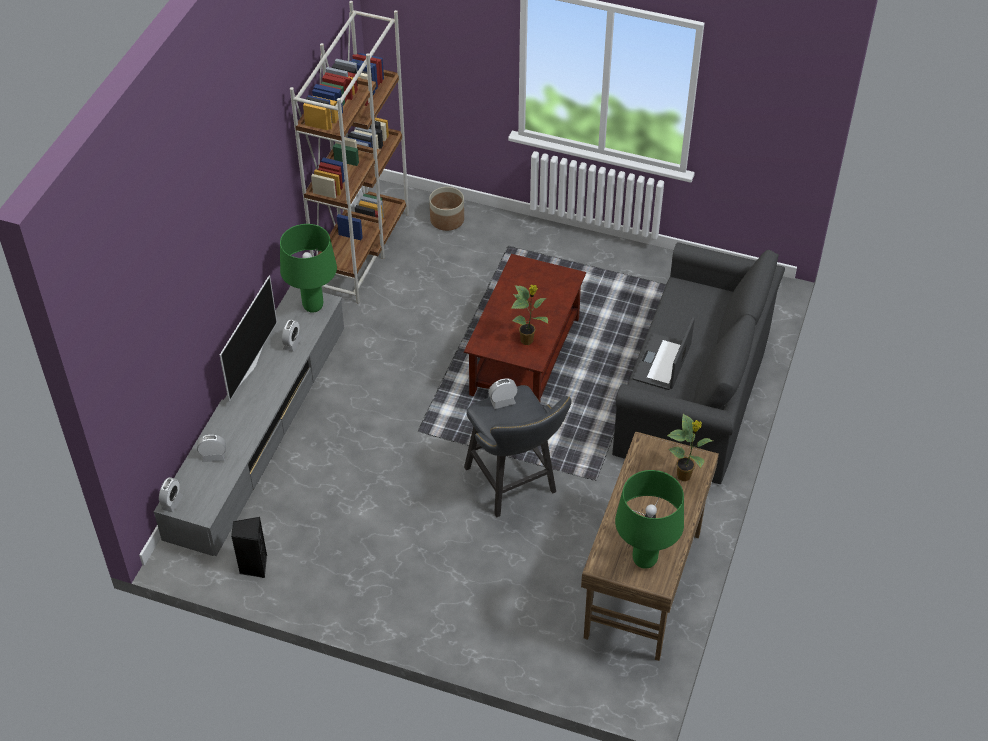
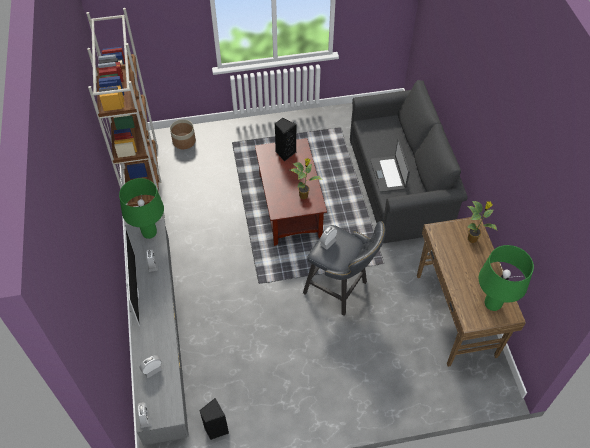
camera: 30 degrees left, 5 degrees up
(543, 278) = (285, 153): none -> black speaker

